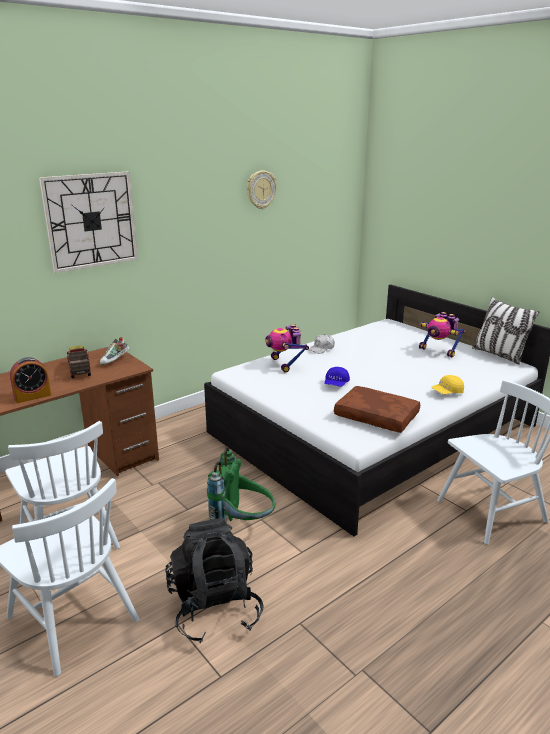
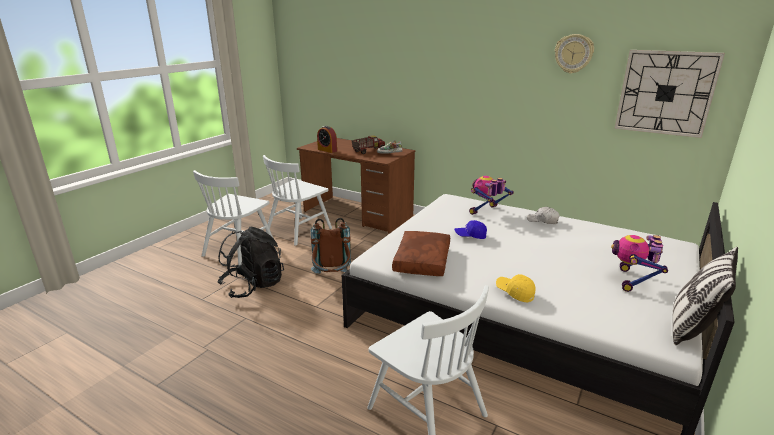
camera: 70 degrees right, 0 degrees up
(91, 221) = (414, 57): wall clock -> wall clock (665, 93)
(242, 527) = (332, 278): green backpack -> brown backpack

